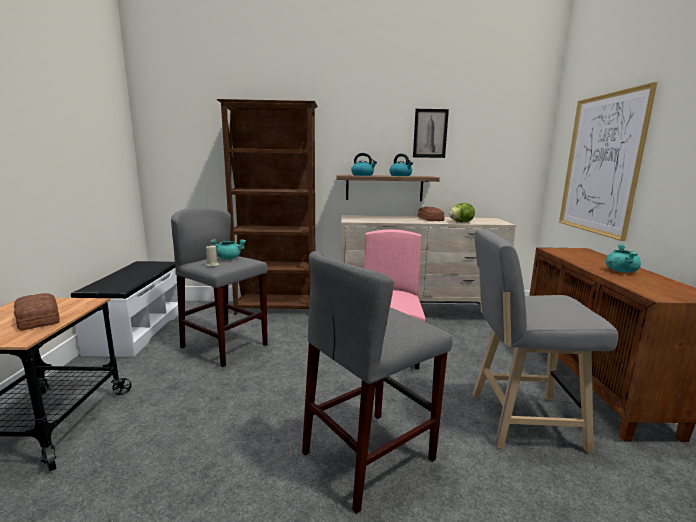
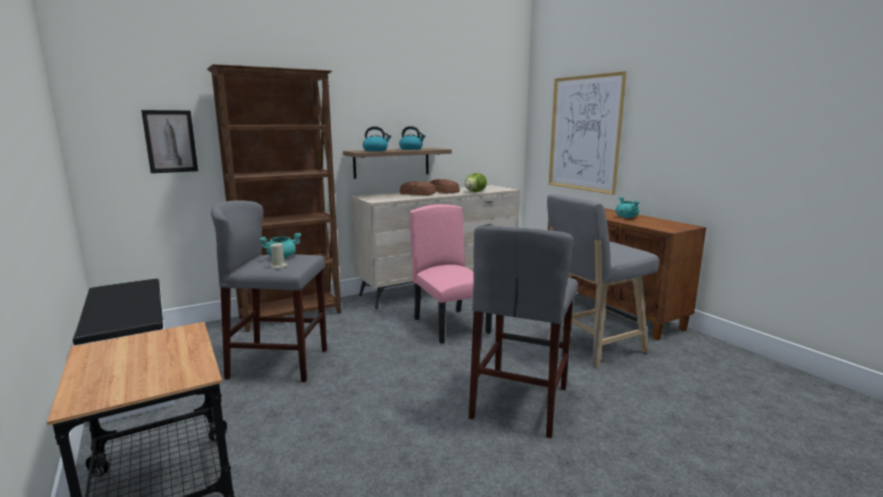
camera: 30 degrees left, 0 degrees up
(37, 319) = (162, 357): bread -> bread (417, 194)
(430, 133) = (431, 105): picture -> picture (170, 141)

